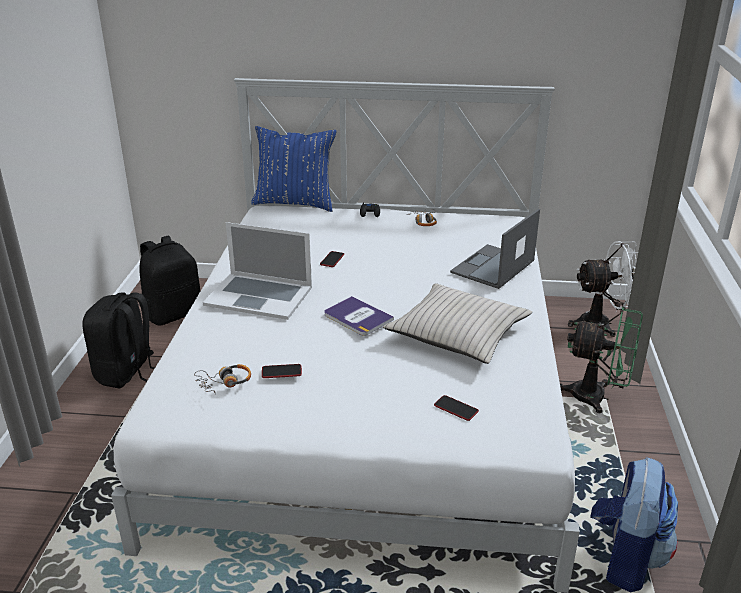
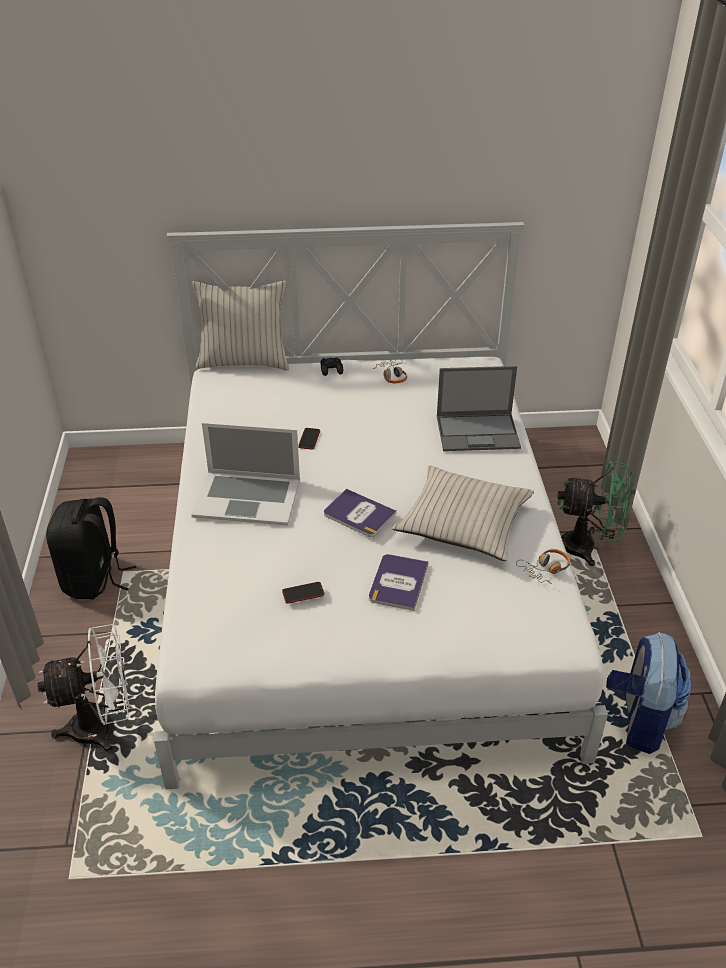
camera: 10 degrees left, 10 degrees up
(174, 314) = (121, 496): black backpack -> none
(224, 383) = (250, 614): headphones -> headphones (545, 569)
(295, 203) = (244, 361): blue pillow -> beige pillow
(378, 374) = (398, 582): none -> book
(456, 408) = (483, 613): phone -> none
(492, 267) = (478, 432): laptop -> laptop turned 120 degrees counterclockwise
(602, 324) = (578, 458): white fan -> white fan (102, 726)

